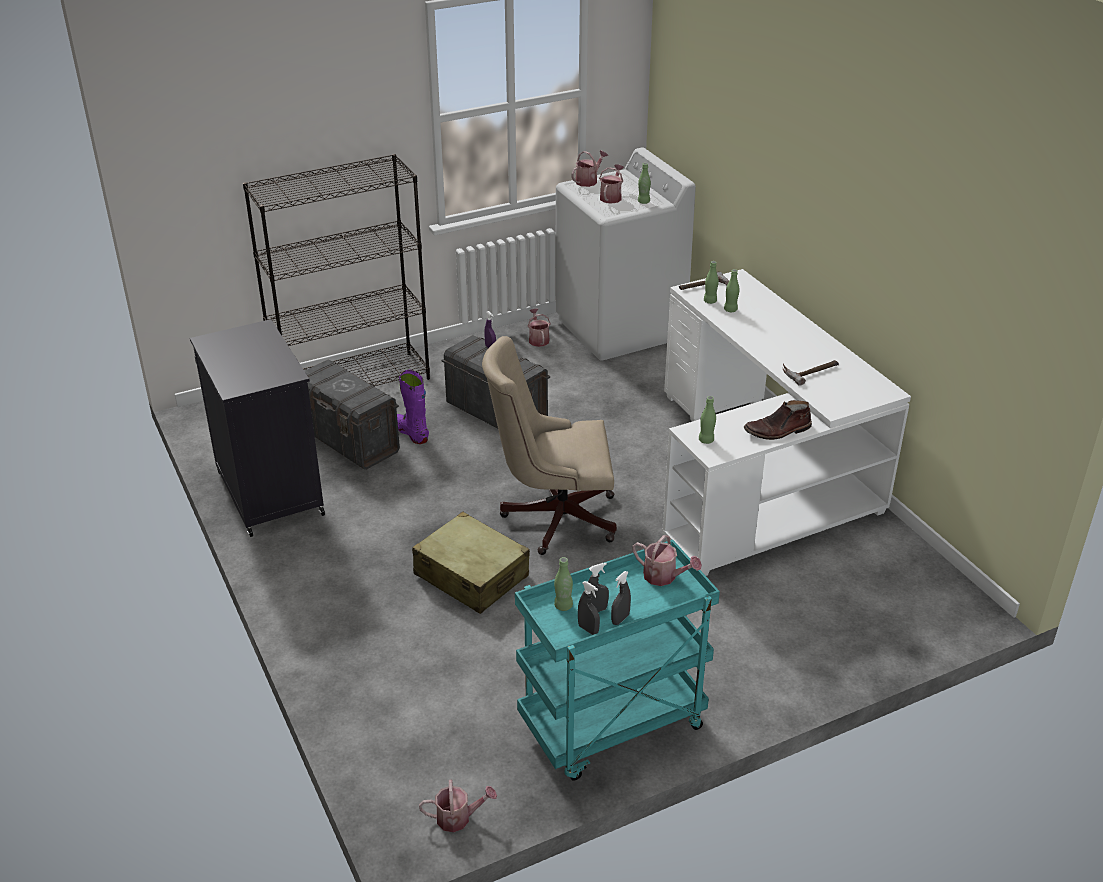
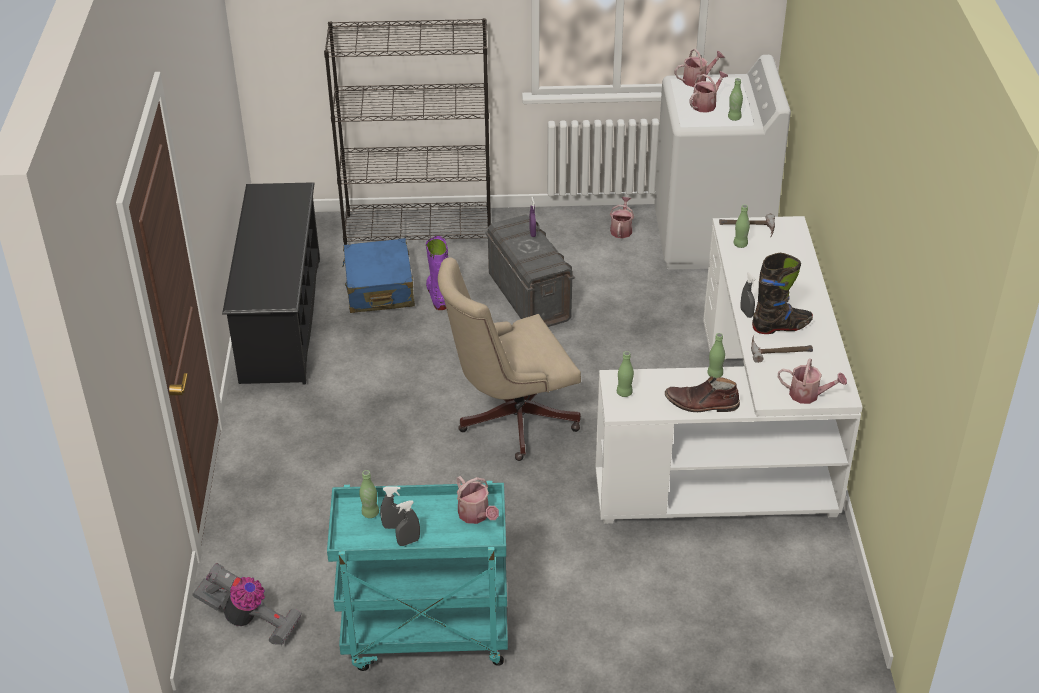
camera: 25 degrees right, 5 degrees up
(269, 492) = (281, 319): black cabinet -> black shoe rack
(349, 441) = (379, 288): grey storage box -> blue suitcase
(429, 774) = (249, 620): none -> vacuum cleaner
(458, 818) = (247, 666): watering can -> watering can (808, 395)
(471, 576) = (399, 453): beige suitcase -> none
(553, 517) = (509, 419): beige office chair -> beige office chair turned 45 degrees counterclockwise
(588, 629) = (375, 541): grey spray bottle -> grey spray bottle (746, 313)
(730, 310) = (753, 260): green bottle -> green bottle (715, 374)
(796, 353) = (781, 326): none -> black boot

